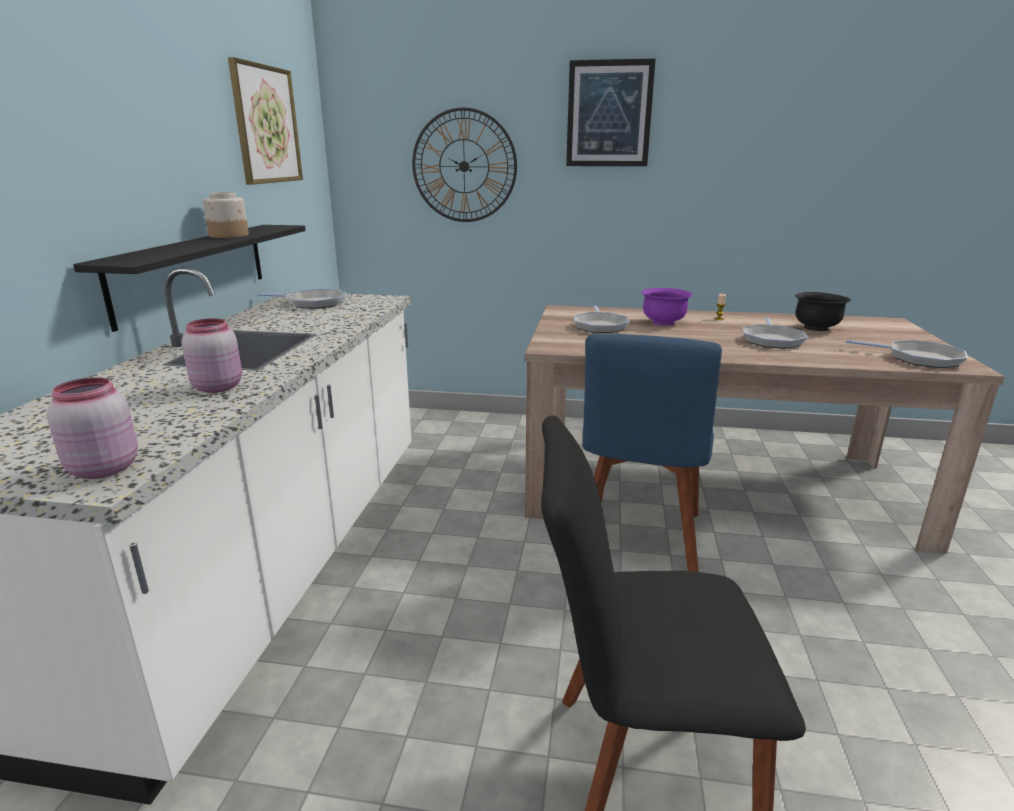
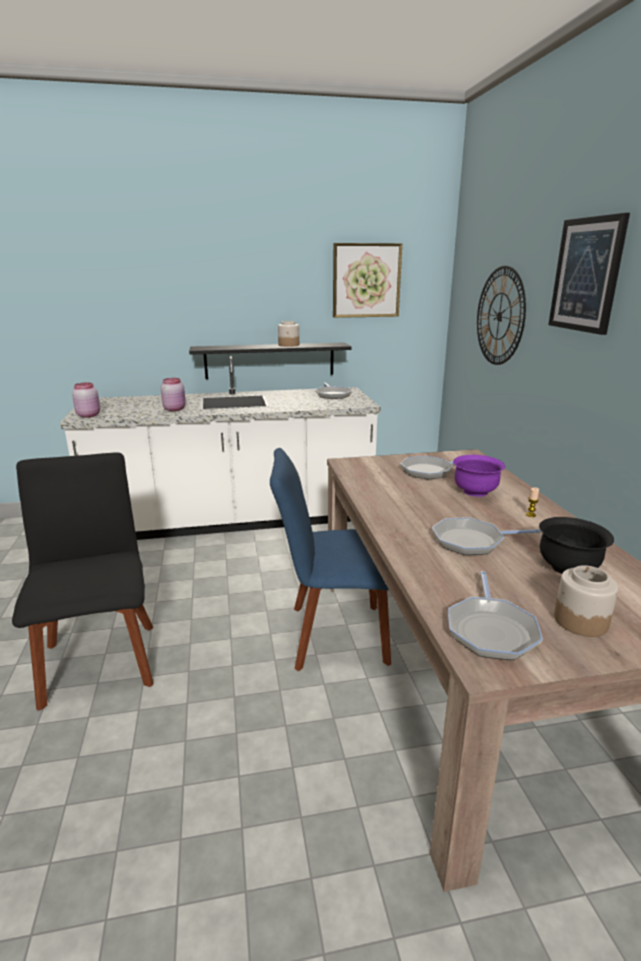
camera: 70 degrees right, 0 degrees up
(893, 339) = (580, 621): none -> jar

